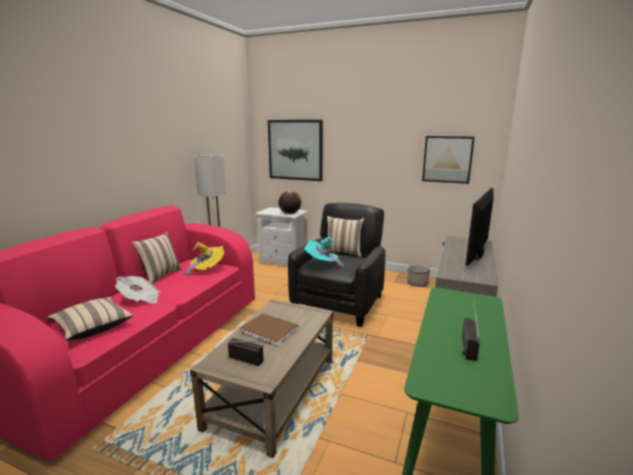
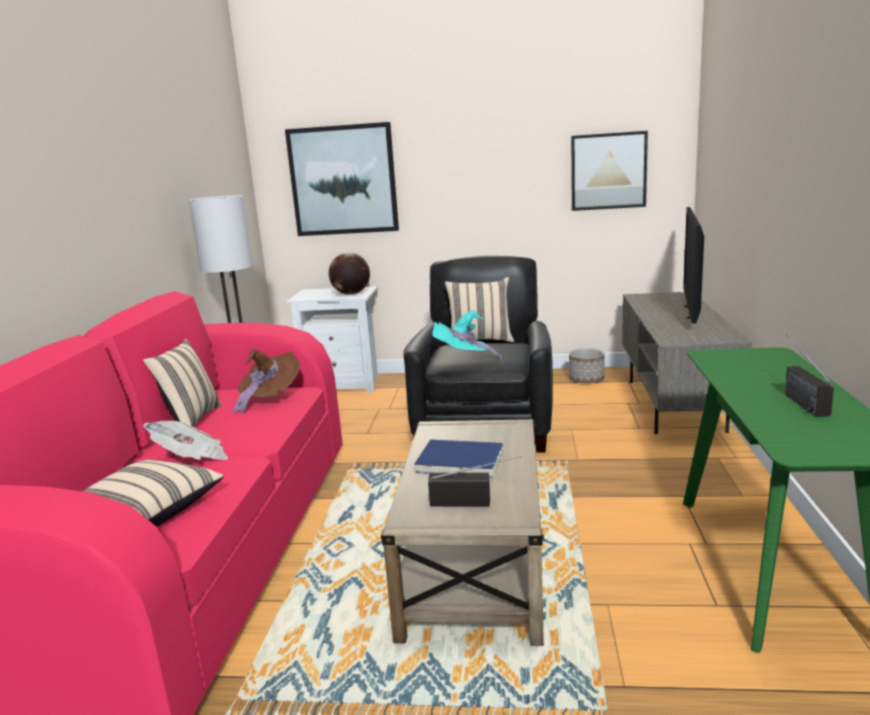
camera: 15 degrees left, 0 degrees up
(207, 270) = (269, 399): yellow hat -> brown hat
(269, 331) = (460, 462): brown book -> blue book

